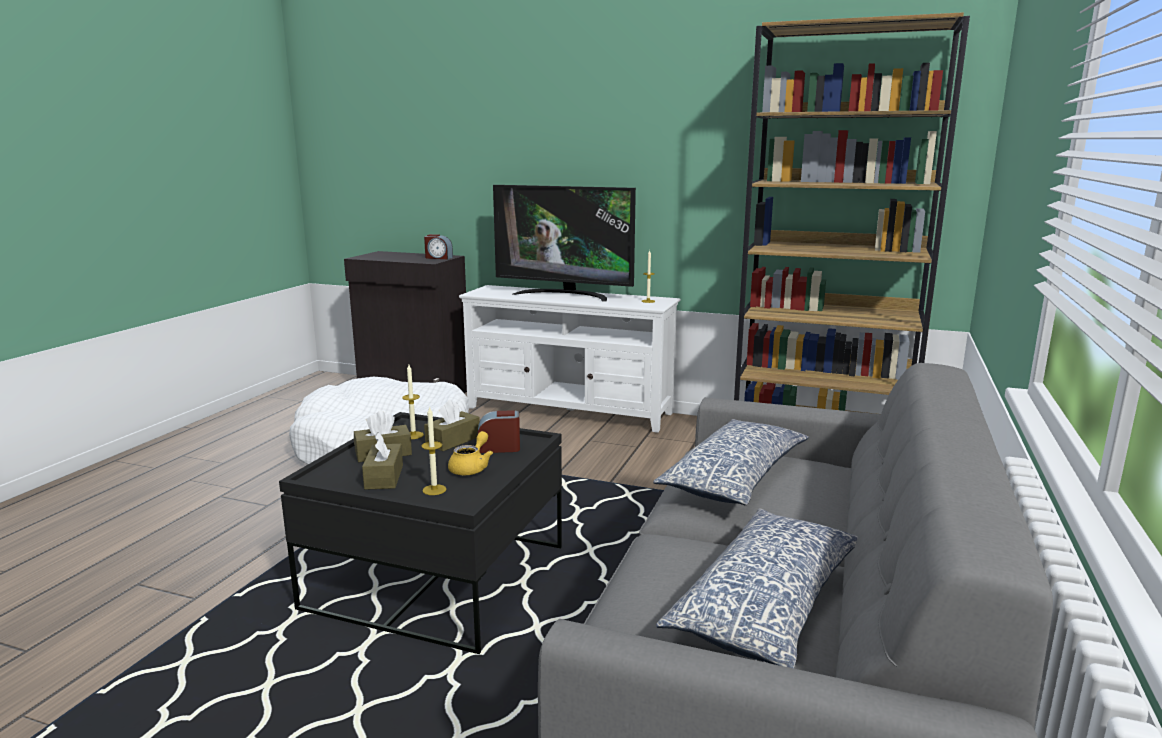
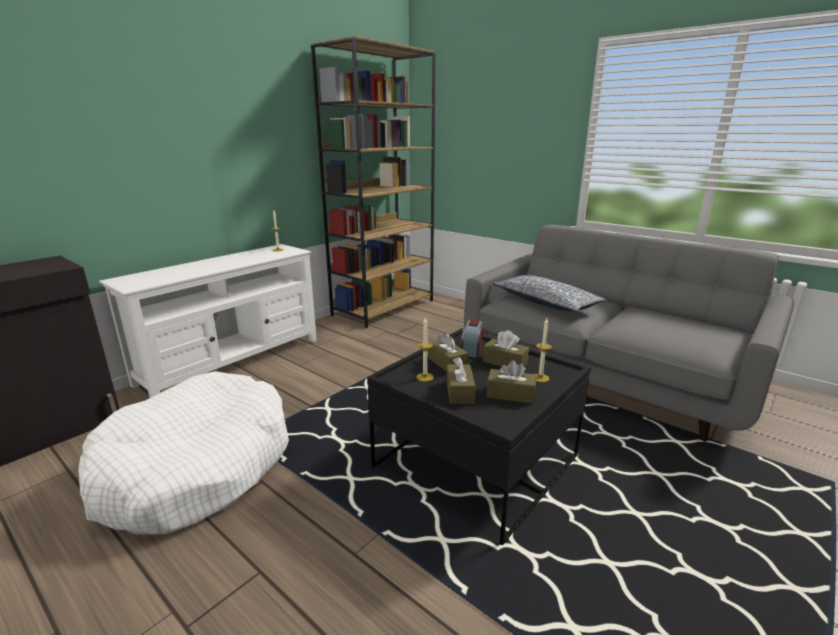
camera: 70 degrees left, 5 degrees up
(438, 258) = (46, 263): alarm clock -> none
(471, 468) = (505, 362): yellow teapot -> brown tissue box
(565, 295) = (210, 264): television -> none
(769, 604) = (675, 321): pillow -> none

